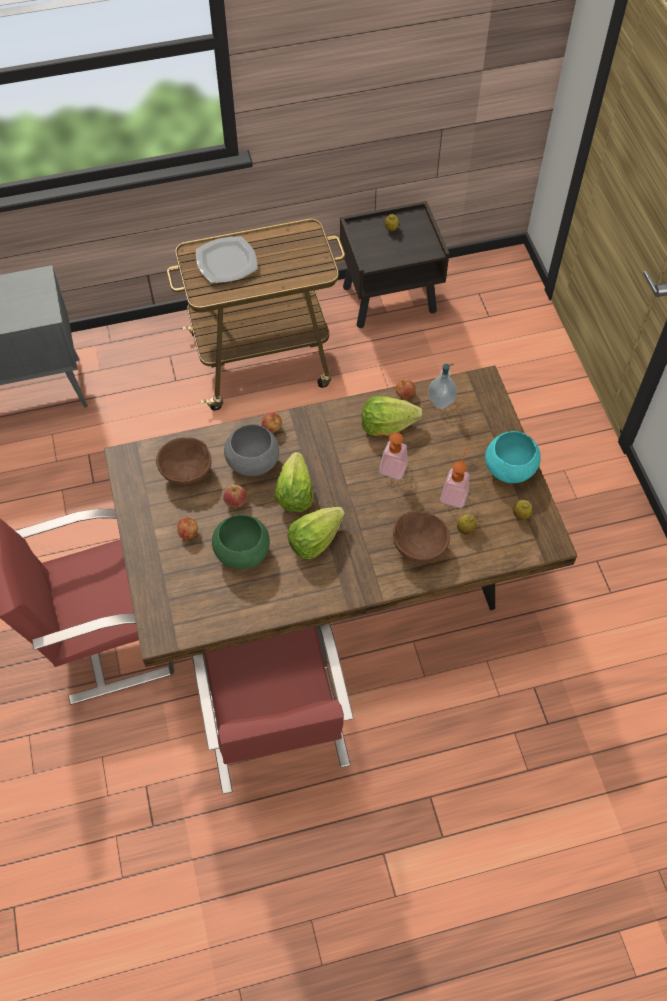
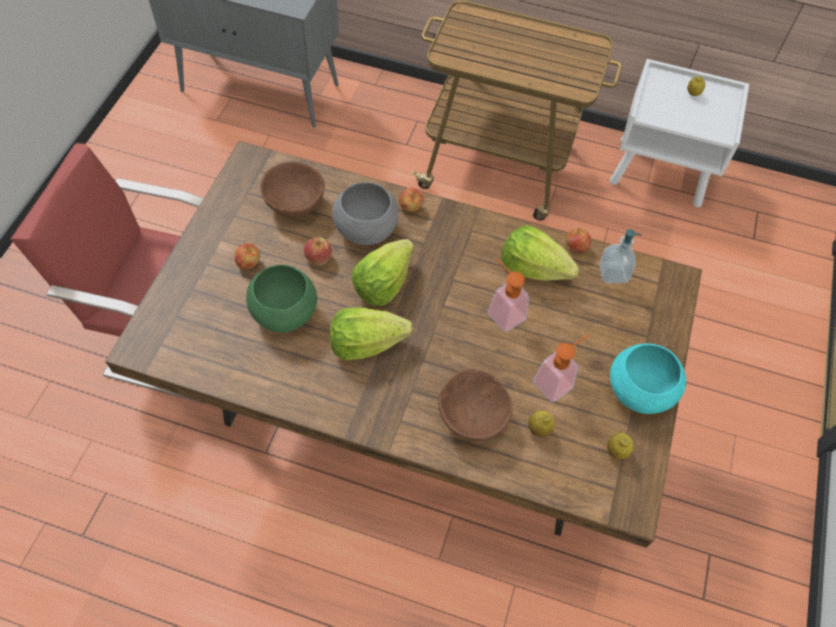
camera: 30 degrees right, 0 degrees up
(227, 261) = (492, 35): plate -> none
(275, 730) = (256, 518): red chair -> none
(390, 299) = (660, 172): brown nightstand -> white nightstand

